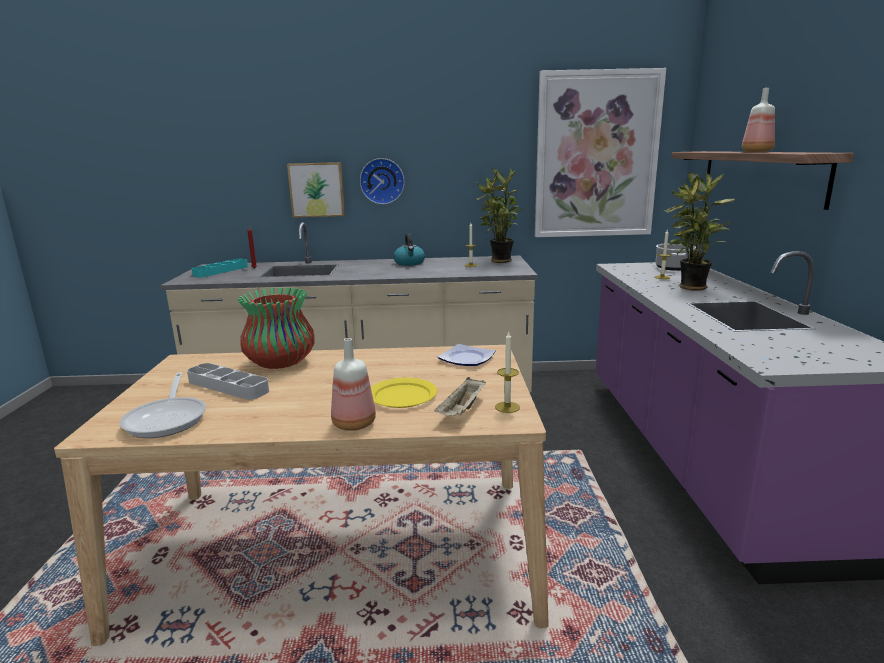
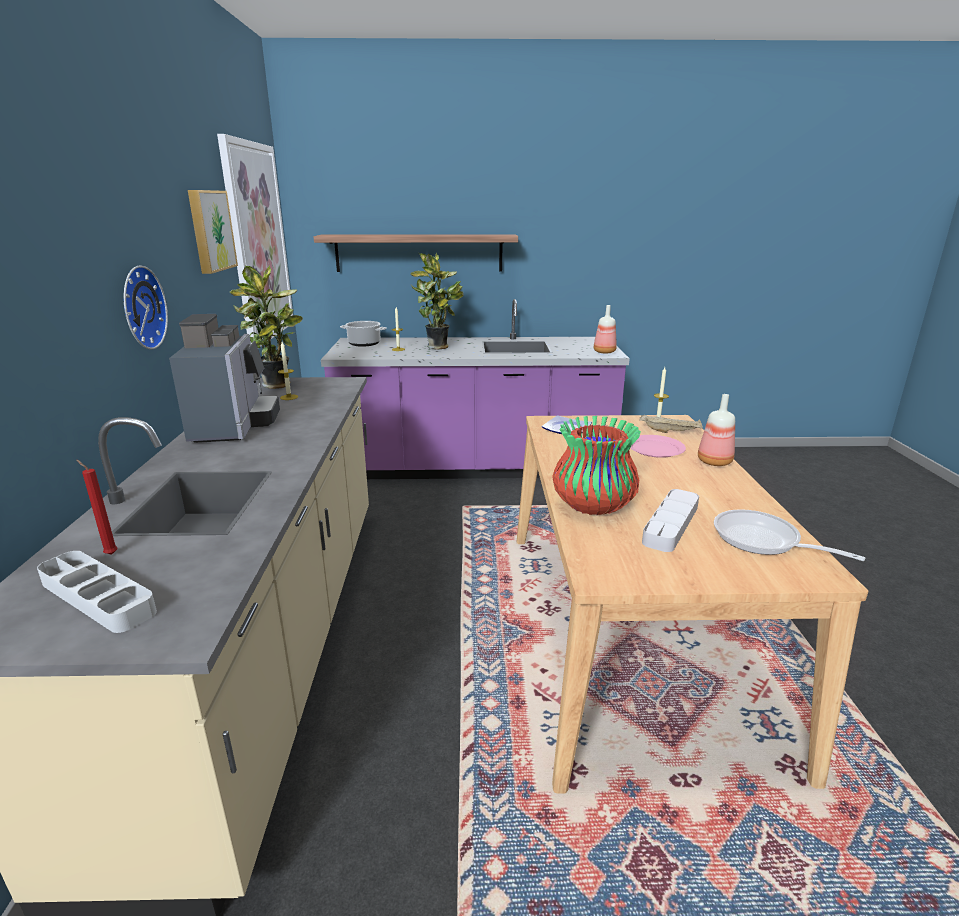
camera: 90 degrees left, 5 degrees up
(168, 418) = (763, 541): frying pan -> frying pan turned 120 degrees counterclockwise
(221, 271) = (97, 597): turquoise tray -> grey tray
(317, 189) = (71, 347): picture -> picture (210, 230)
(403, 396) = (655, 448): yellow plate -> pink plate
(409, 263) = (234, 425): kettle -> coffee machine
(756, 152) = (435, 234): bottle -> bottle (603, 352)

